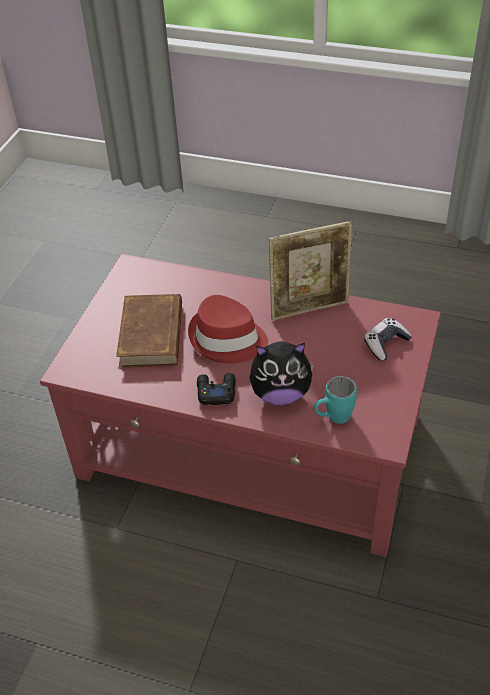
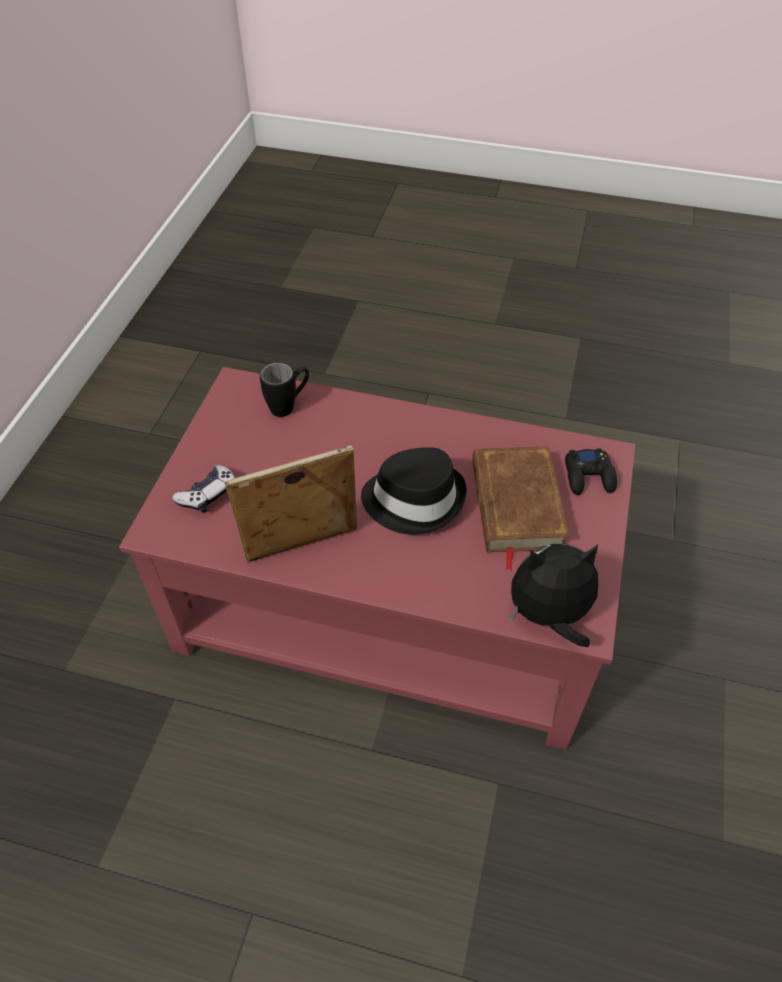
camera: 175 degrees right, 5 degrees up
(216, 391) = (420, 432): black game controller -> black game controller (589, 476)
(227, 339) = (414, 499): red hat -> black hat
(280, 394) = (345, 431): plush toy -> plush toy (548, 616)
(333, 418) = (289, 405): turquoise mug -> black mug

